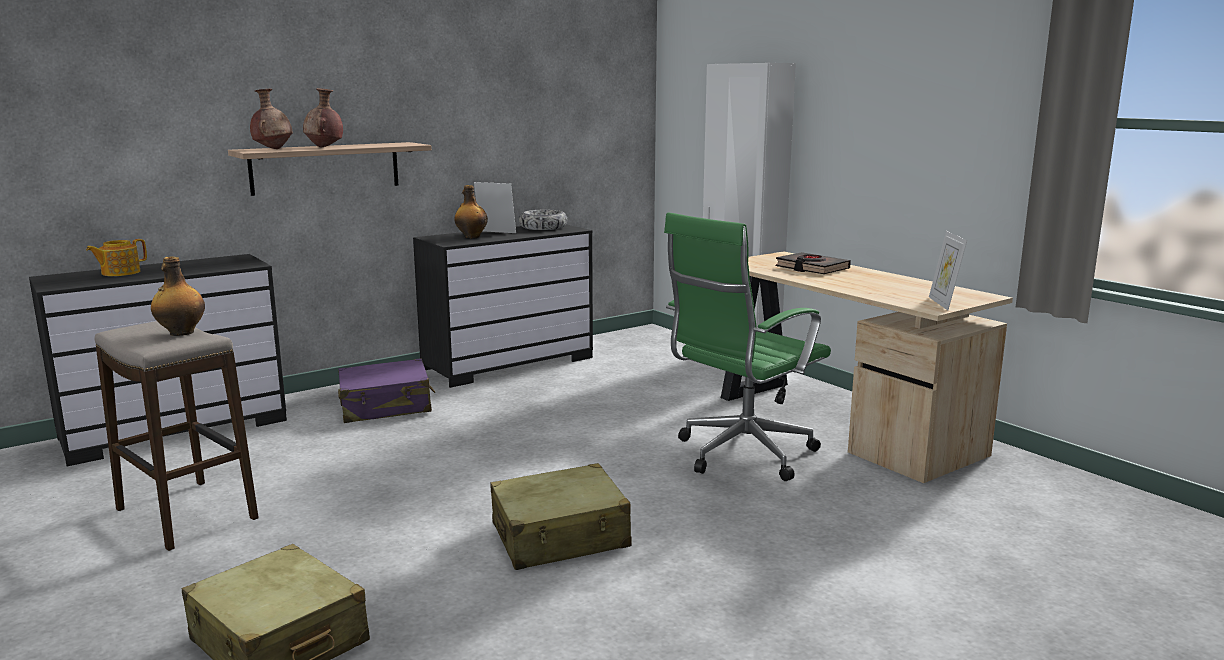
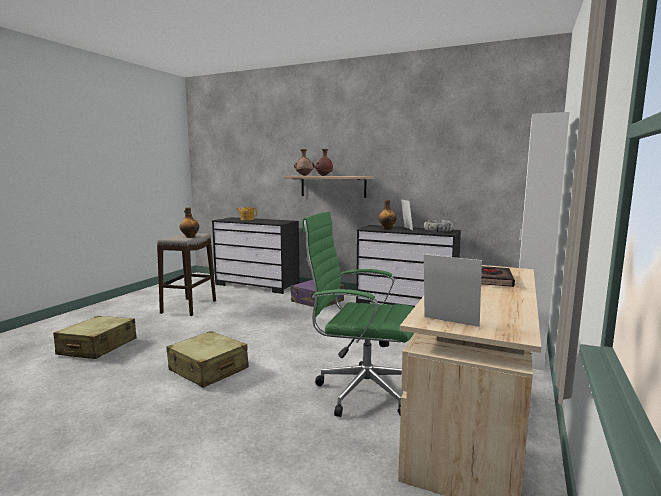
camera: 60 degrees right, 5 degrees down
(943, 303) = (449, 323): picture frame -> picture frame turned 60 degrees clockwise

